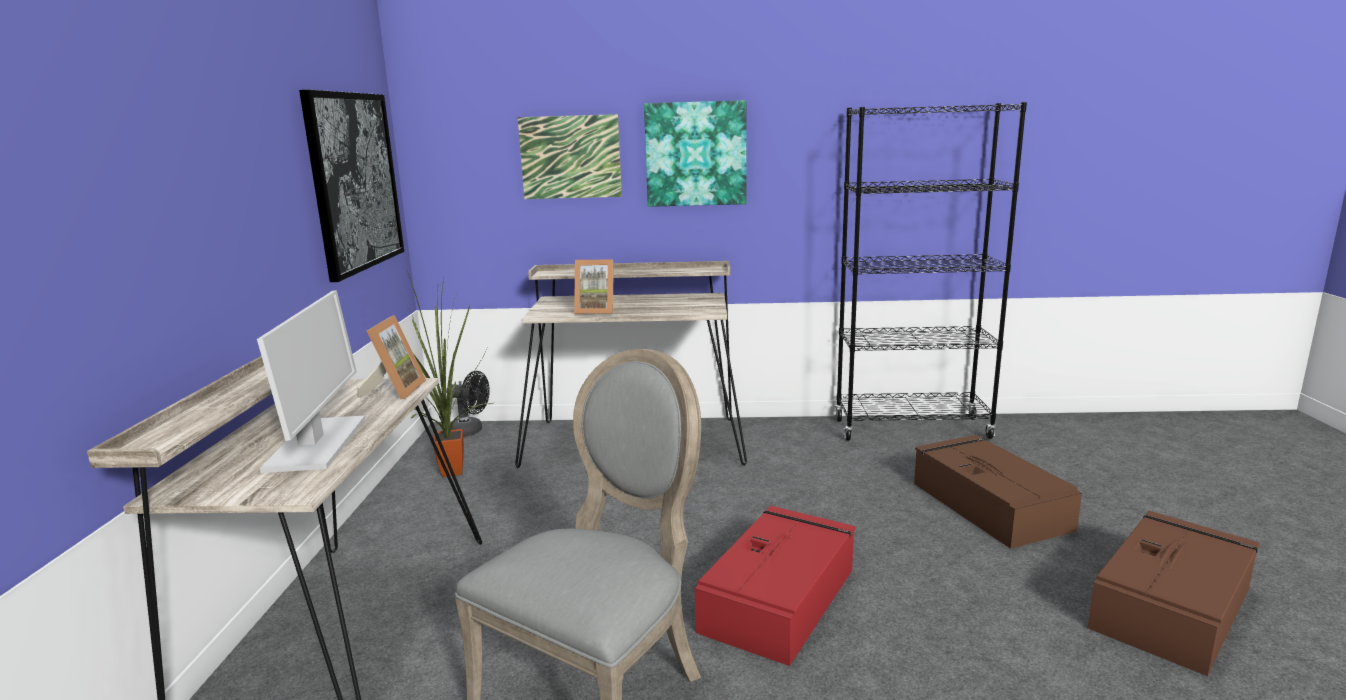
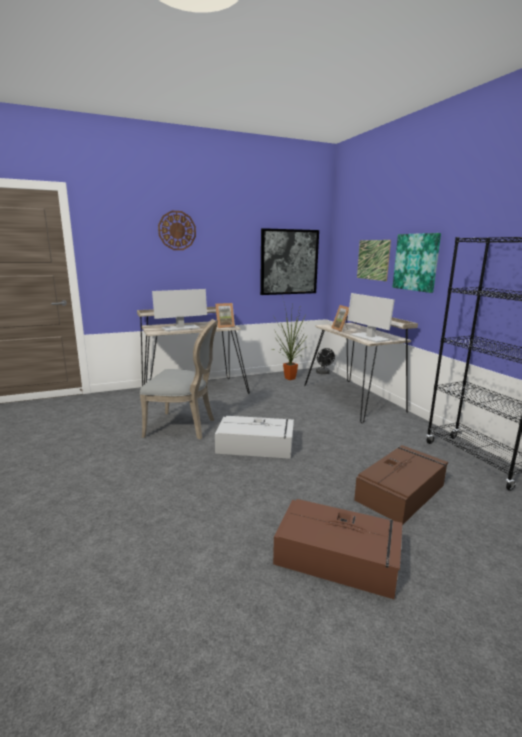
camera: 65 degrees right, 0 degrees up
(123, 97) = (177, 230): none -> wall clock
(684, 308) = (368, 337): none -> monitor
(779, 598) = (256, 446): red storage box -> grey storage box

